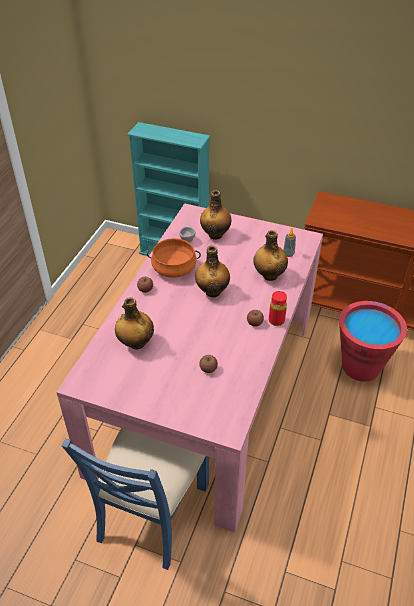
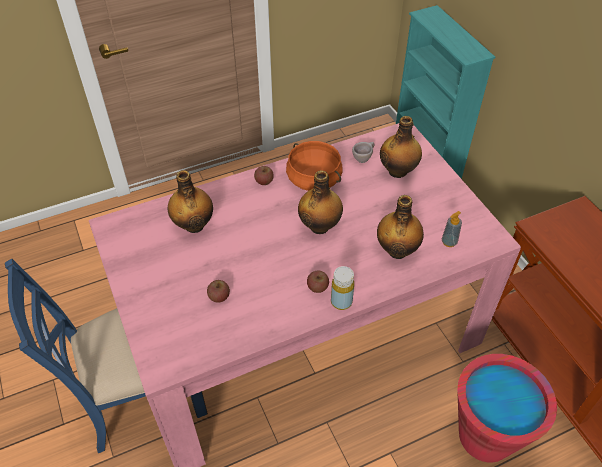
camera: 45 degrees right, 5 degrees up
(276, 321) = (341, 302): red bottle -> yellow bottle

